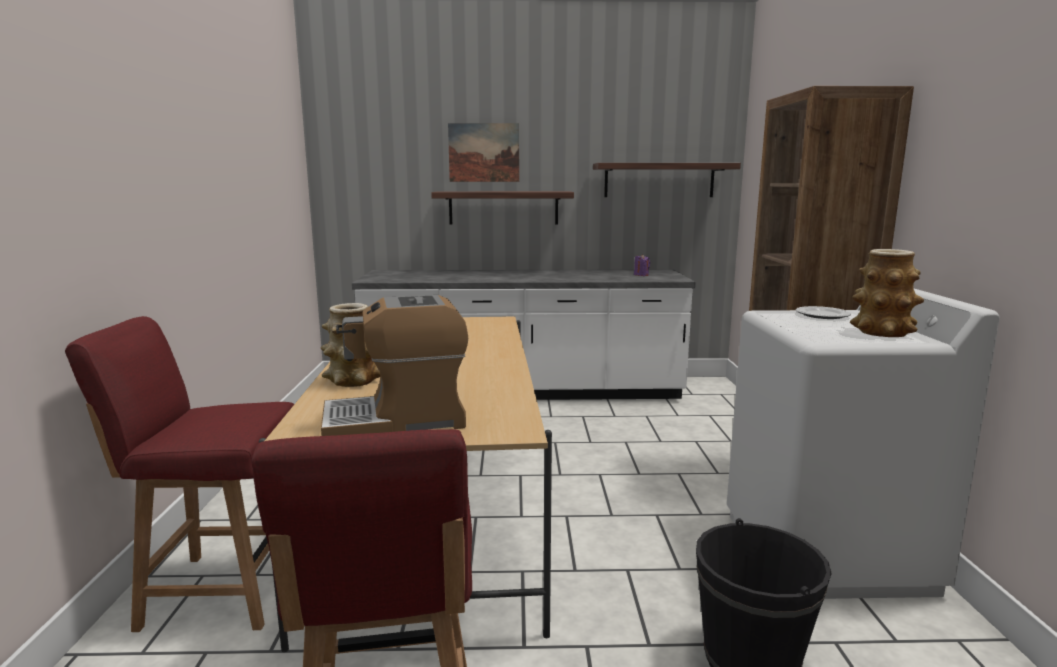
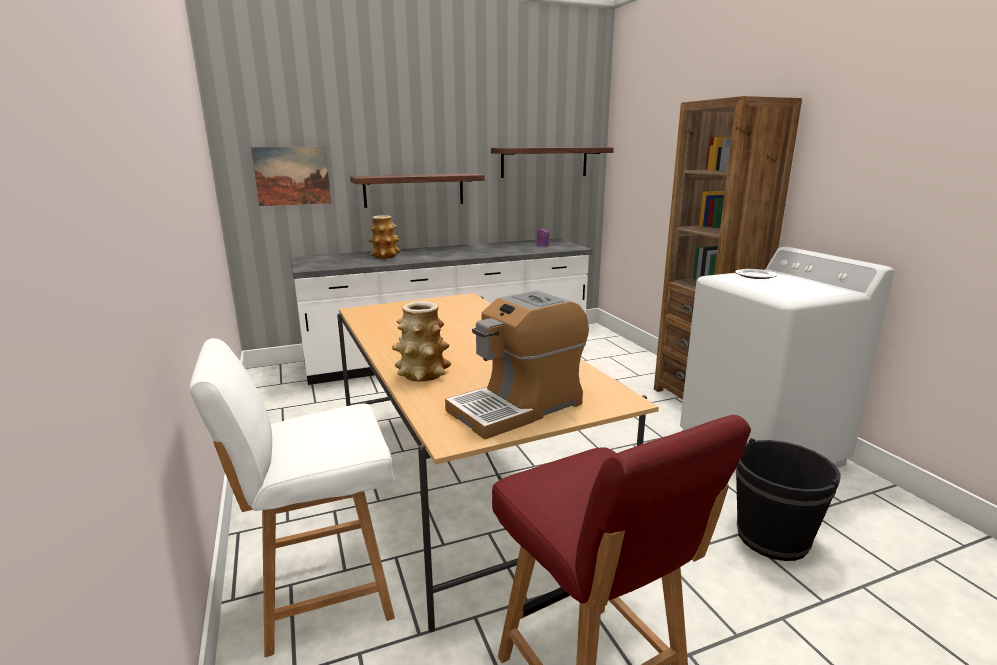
camera: 20 degrees left, 5 degrees up
(220, 590) = (321, 594): red chair -> white chair
(484, 152) = (393, 138): picture -> picture (292, 176)
(882, 332) = (813, 287): vase -> vase (385, 256)

